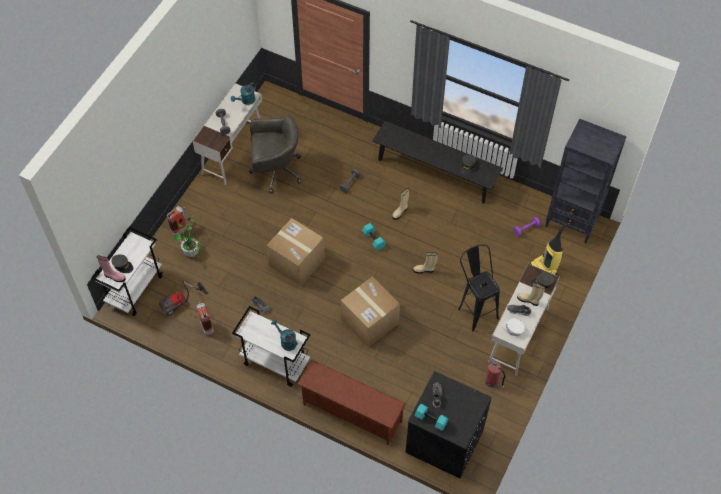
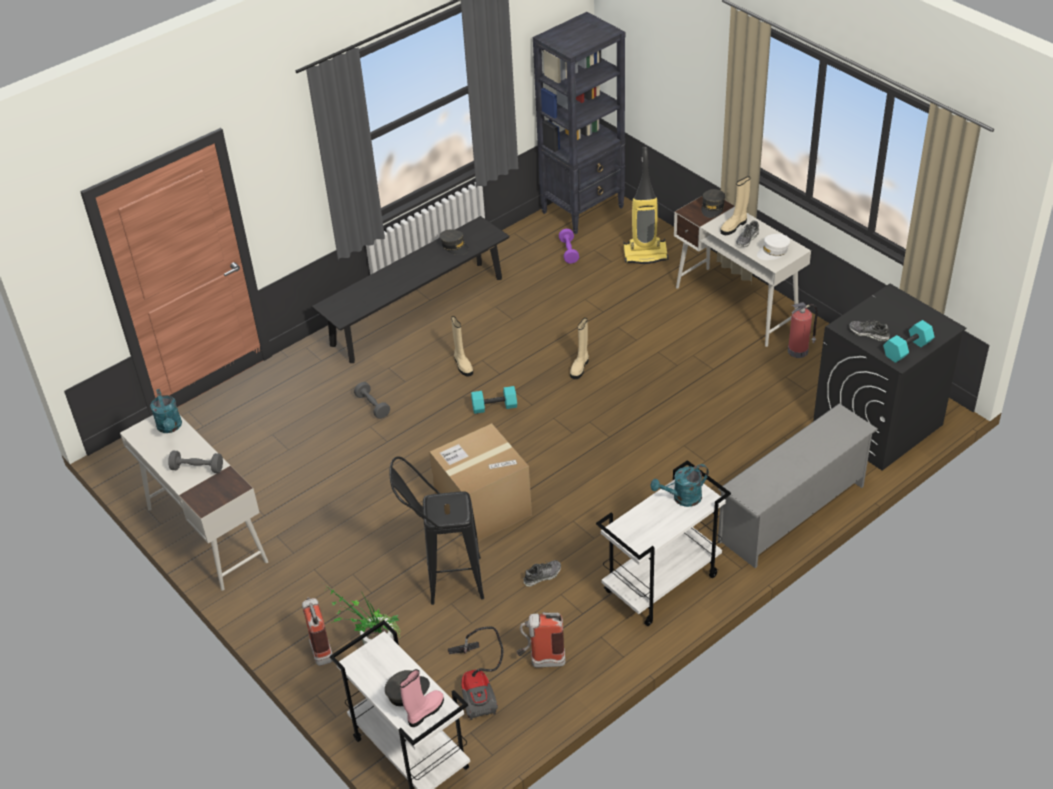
camera: 65 degrees left, 15 degrees down
(275, 171) = (286, 488): grey office chair -> none
(351, 413) = (793, 514): brown shoe rack -> grey shoe rack
(370, 321) = (639, 450): cardboard box -> none
(475, 309) = (673, 335): black stool -> black stool (444, 581)

